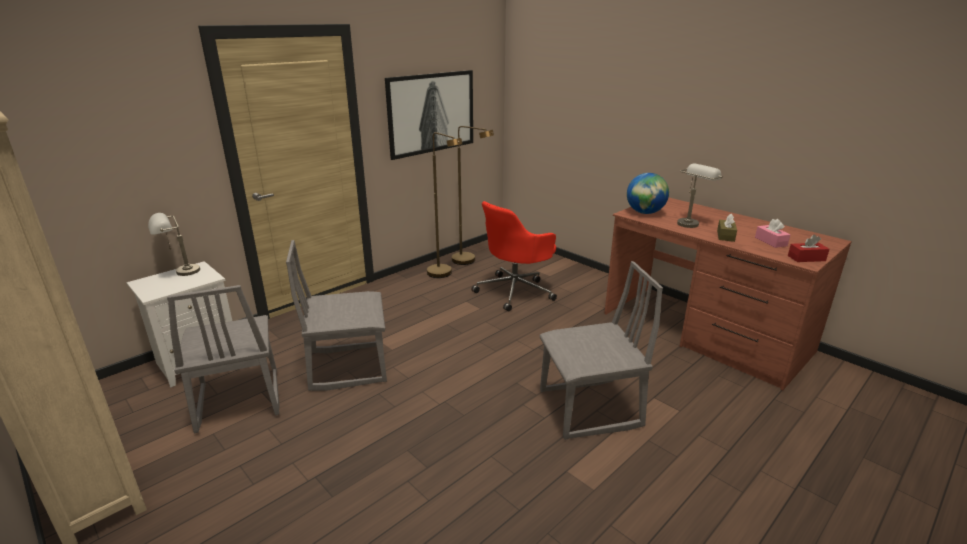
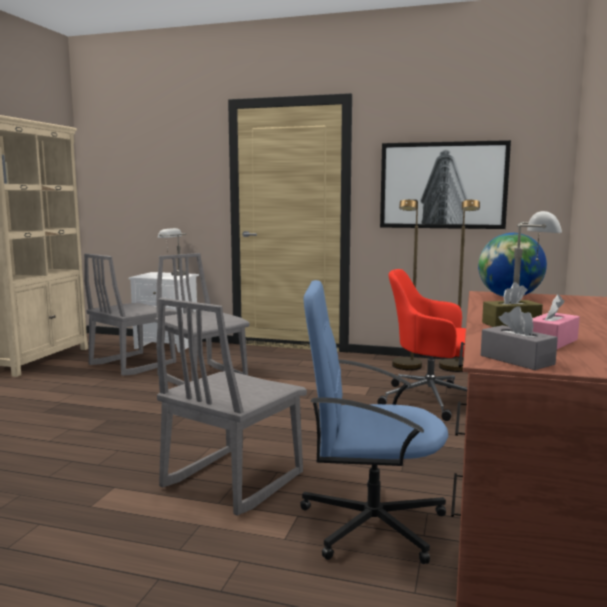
camera: 60 degrees right, 15 degrees down
(590, 409) = (232, 480): grey chair -> grey chair turned 75 degrees clockwise
(674, 375) = (370, 523): none -> blue office chair
(806, 258) = (516, 360): red tissue box -> grey tissue box

